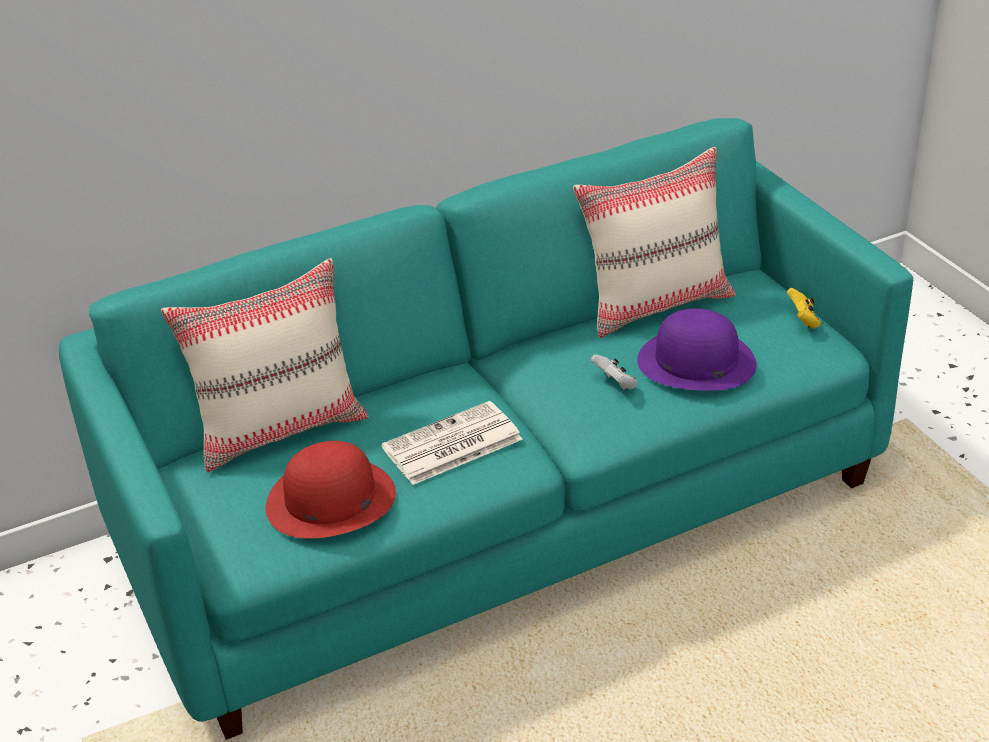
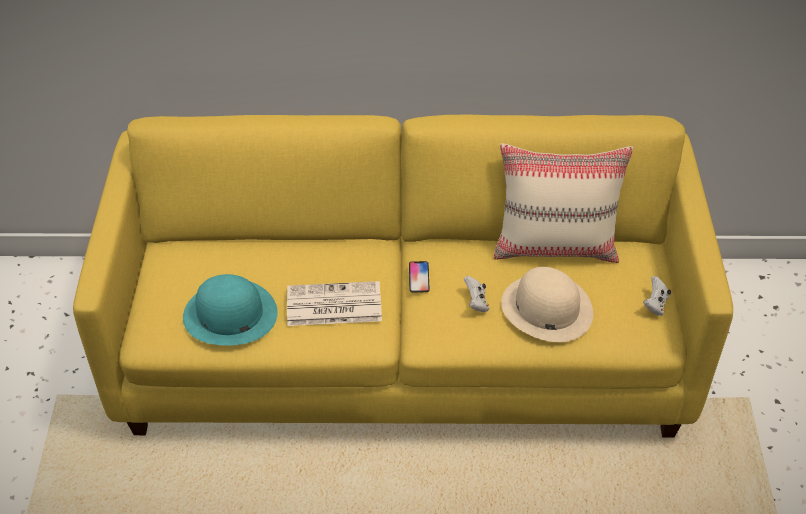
camera: 25 degrees right, 10 degrees up
(280, 429) = (237, 245): beige pillow -> none
(330, 499) = (229, 314): red hat -> turquoise hat
(503, 514) = (404, 349): turquoise sofa -> yellow sofa
(529, 384) = (419, 277): none -> phone
(695, 362) = (546, 308): purple hat -> beige hat
(803, 320) = (655, 304): yellow game controller -> white game controller

